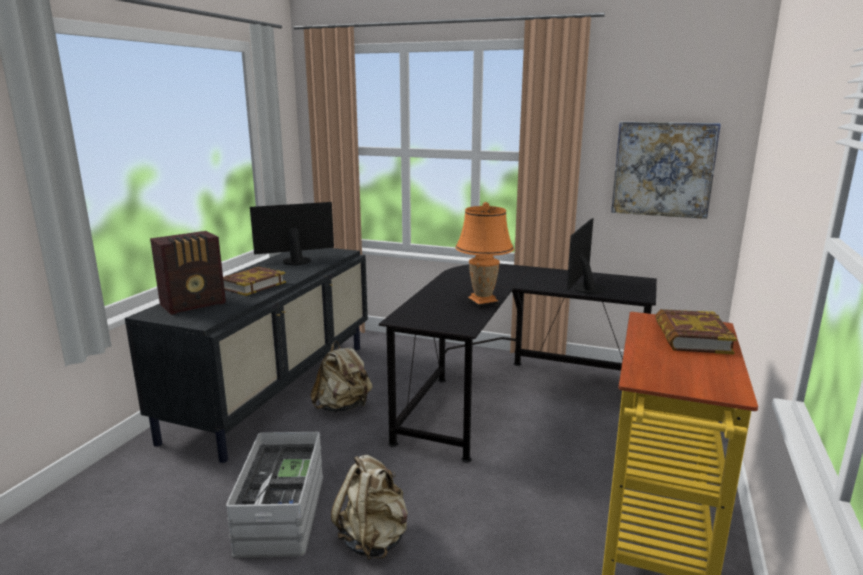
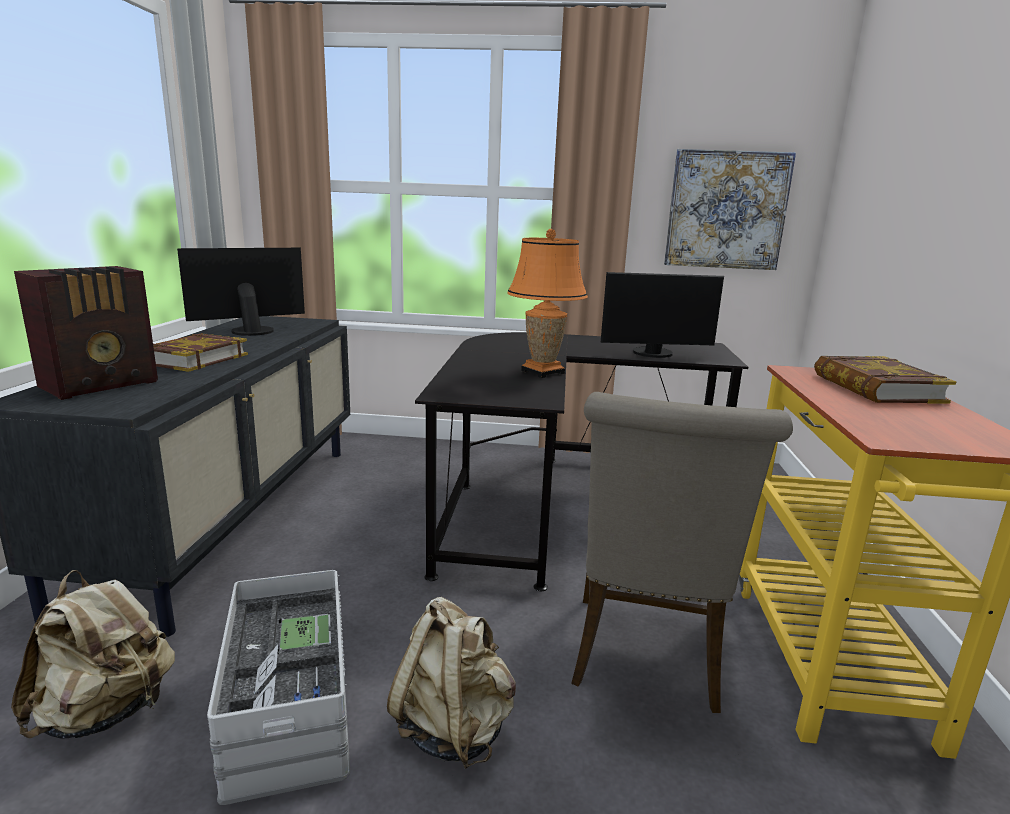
camera: 15 degrees left, 0 degrees up
(343, 407) = (340, 532): beige backpack -> beige backpack (106, 712)
(519, 516) = (645, 658): none -> beige chair
(585, 288) = (654, 354): monitor -> monitor turned 105 degrees counterclockwise

